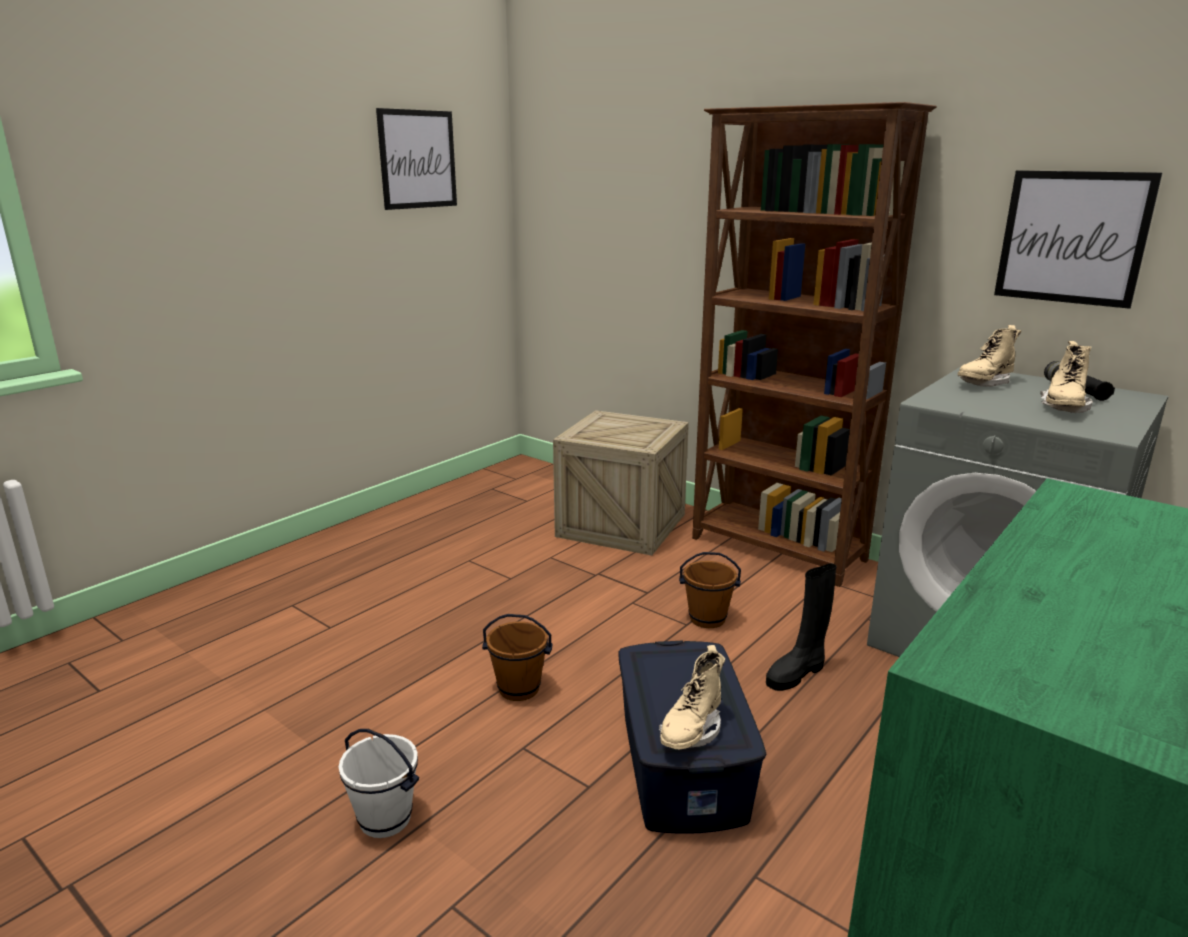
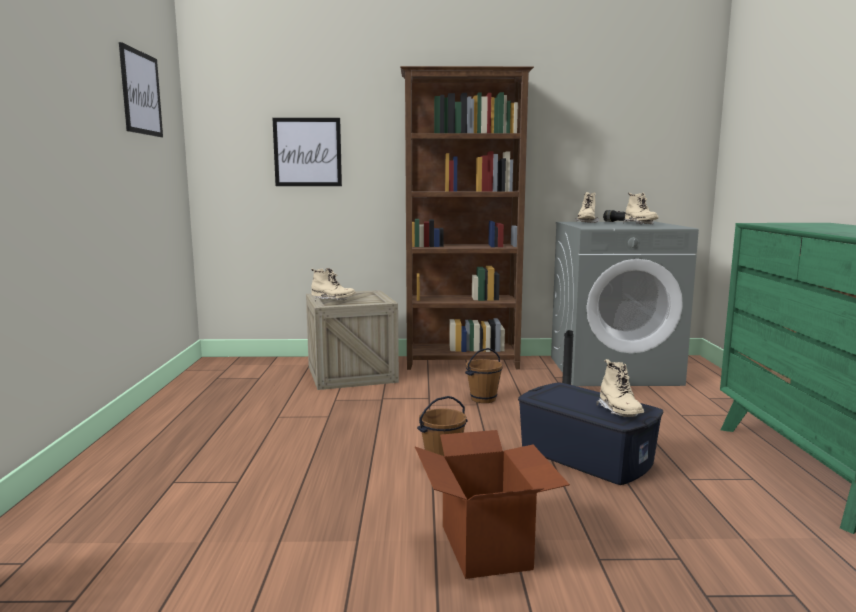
camera: 40 degrees left, 10 degrees down
(386, 818) = (487, 546): white bucket -> cardboard box
(594, 431) = (333, 301): none -> beige boot
(1072, 238) = (601, 146): picture -> picture (307, 152)

